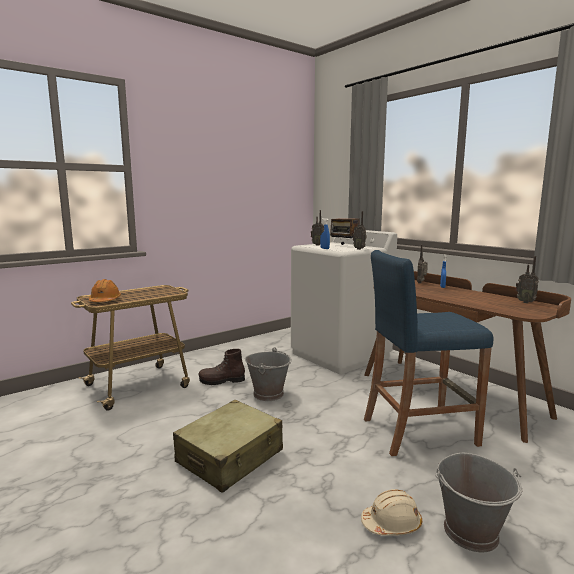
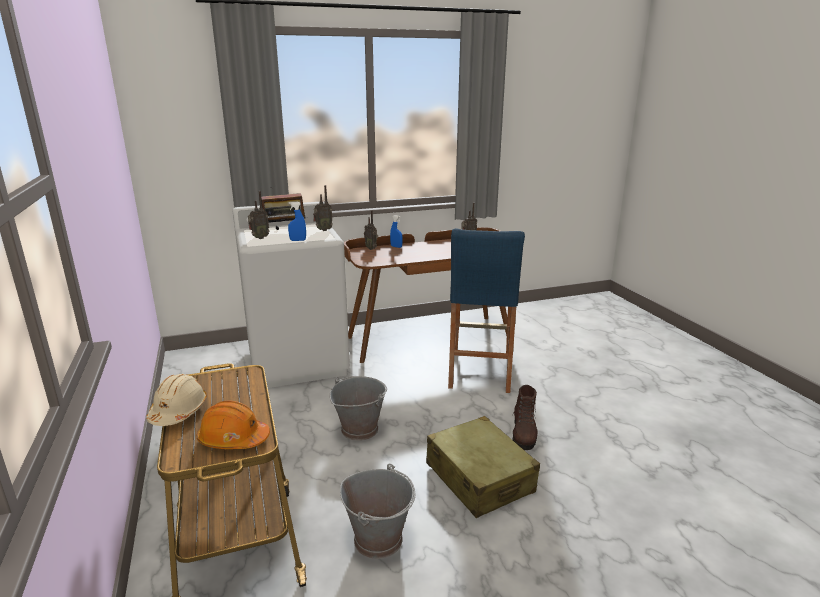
camera: 70 degrees left, 10 degrees up
(221, 381) = (294, 459): brown boot -> brown boot (523, 434)
(392, 524) = (587, 417): beige hard hat -> beige hard hat (178, 411)
(472, 532) = (597, 392): grey bucket -> grey bucket (379, 539)

